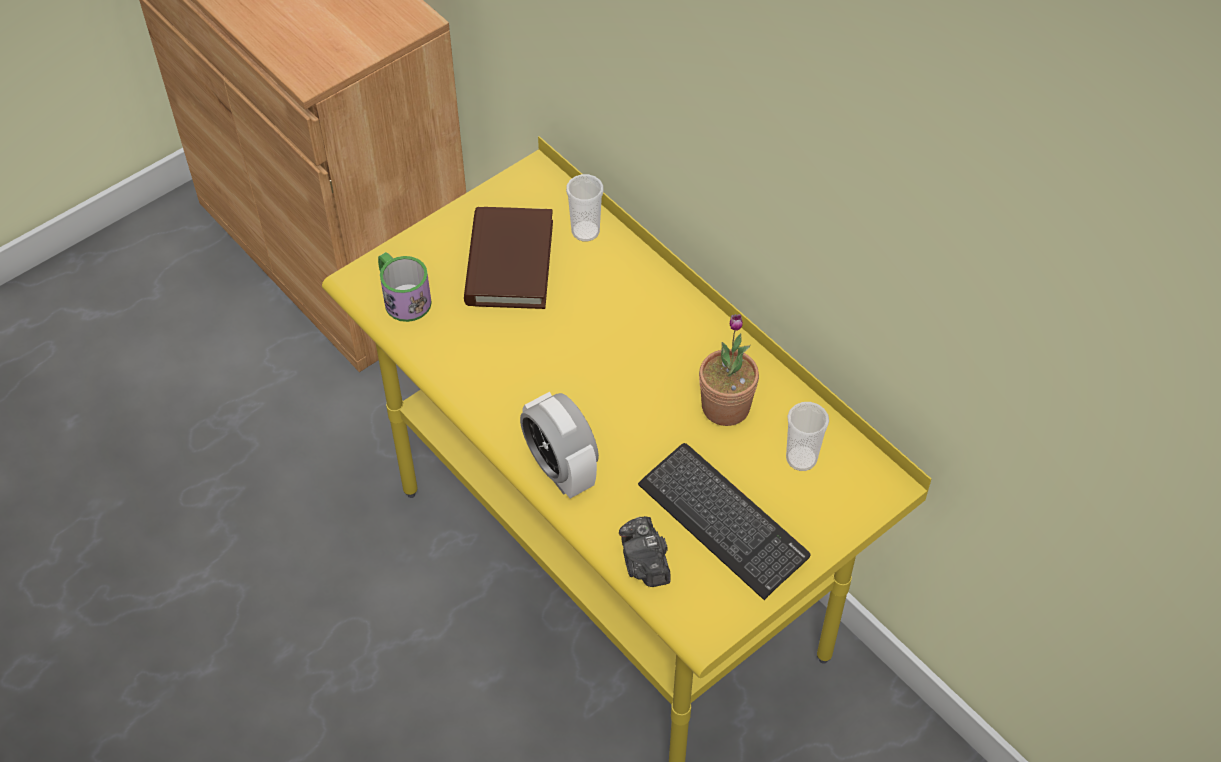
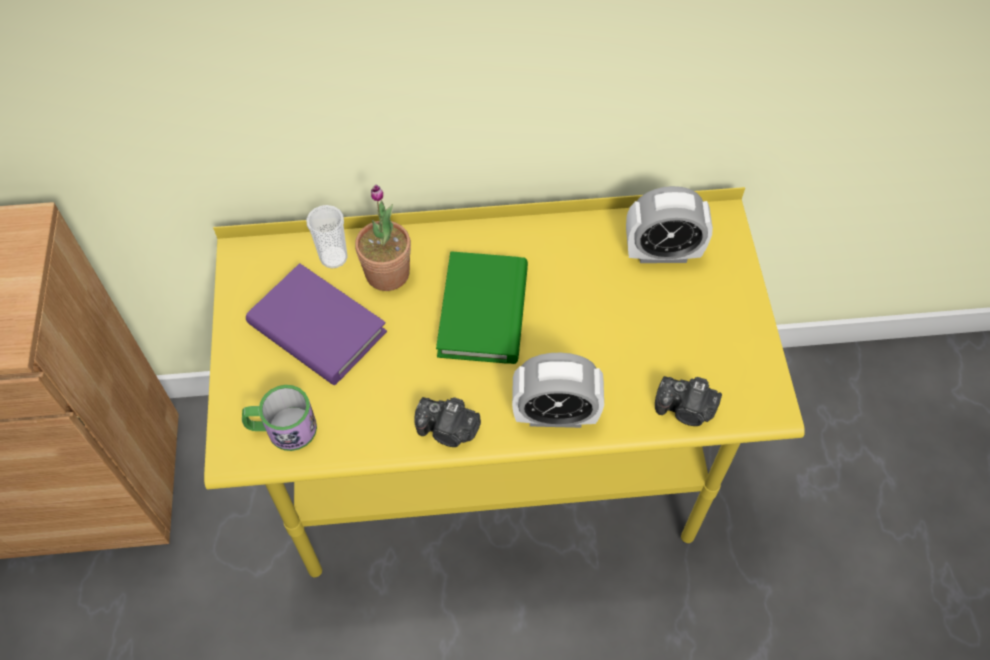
camera: 55 degrees left, 5 degrees up
(486, 404) = (448, 430): none -> camera
(509, 263) = (317, 328): brown book -> purple book
(620, 362) = (483, 311): none -> green book
(722, 522) = (683, 336): keyboard -> none
(725, 407) = (580, 270): potted plant -> potted plant (387, 273)
(801, 458) = (662, 253): cup -> alarm clock

